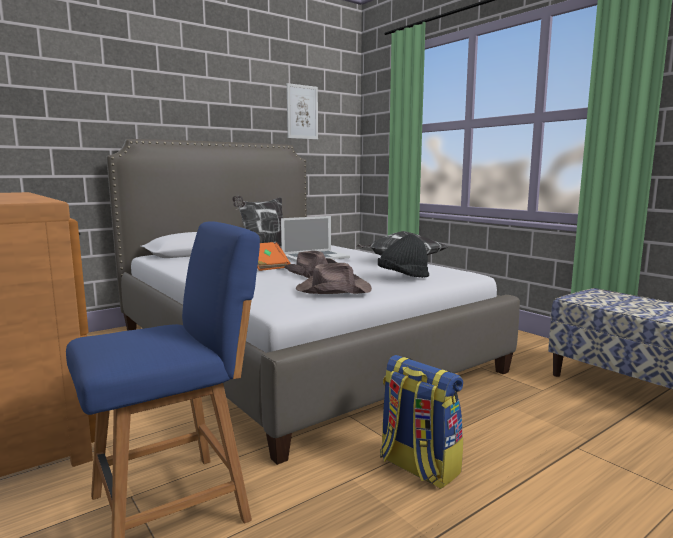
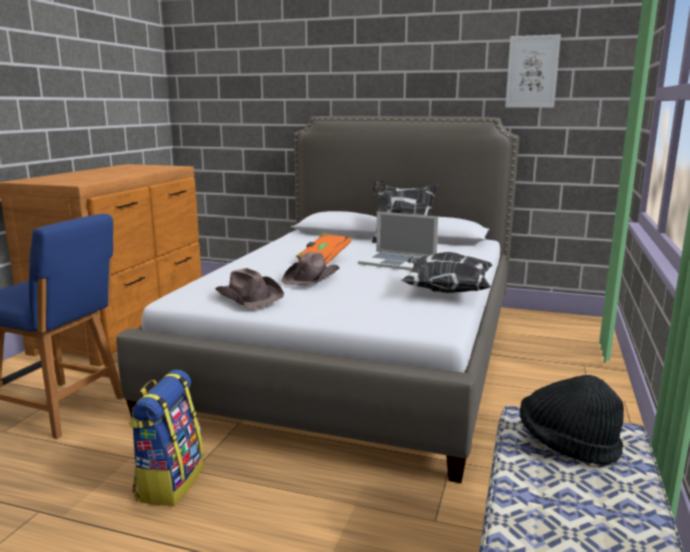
camera: 55 degrees right, 5 degrees up
(403, 277) = (355, 307): black hat -> black hat (567, 445)

